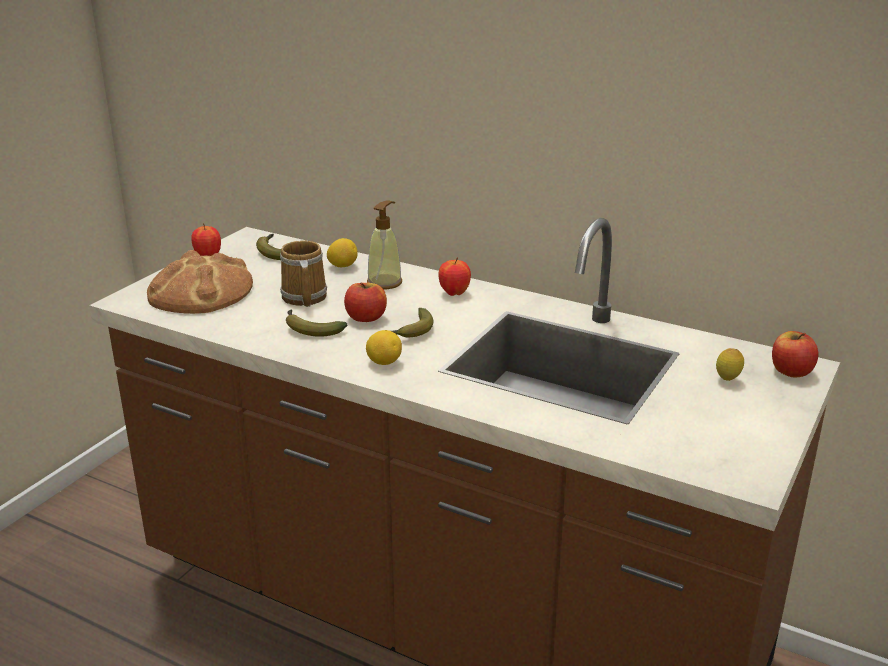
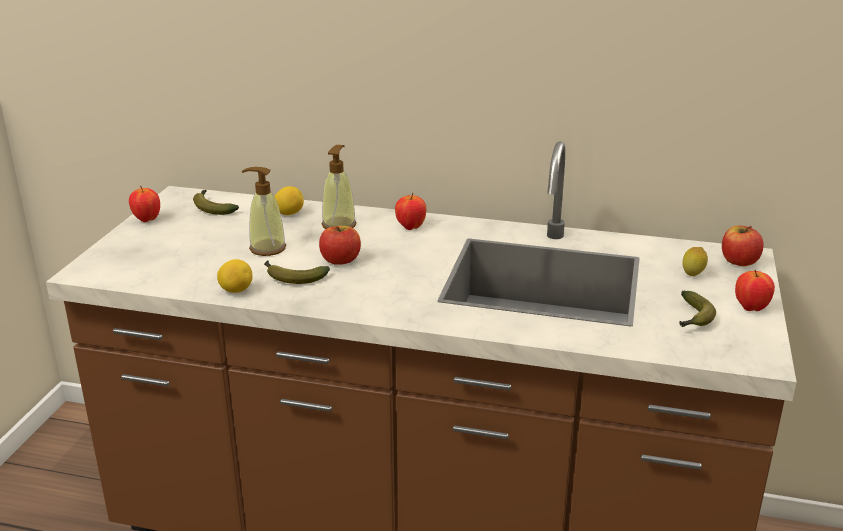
camera: 15 degrees left, 0 degrees up
(200, 291) = (158, 254): bread -> none
(303, 298) = (267, 248): mug -> soap dispenser
(384, 362) = (382, 300): lemon -> lemon (236, 290)
(411, 332) = (391, 268): banana -> banana (692, 318)
(773, 423) = (751, 308): none -> apple

